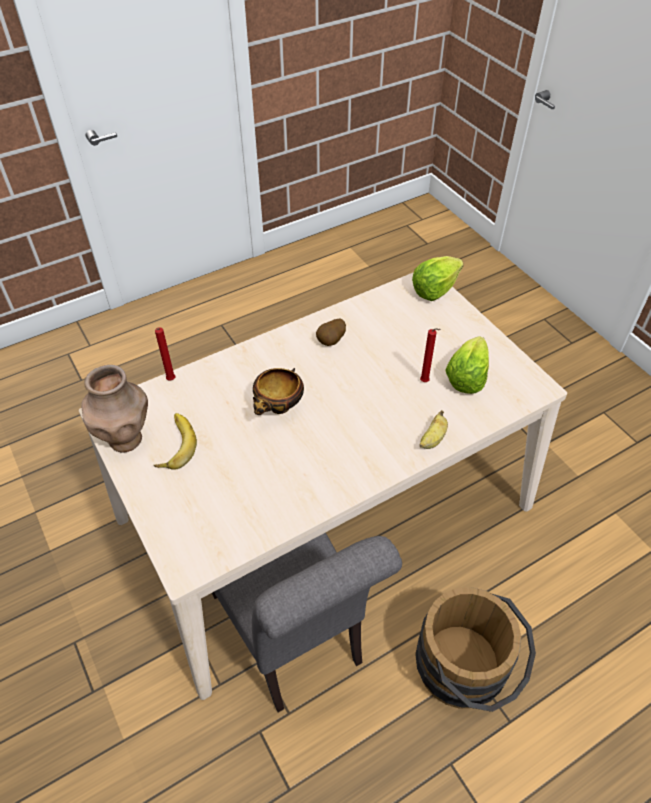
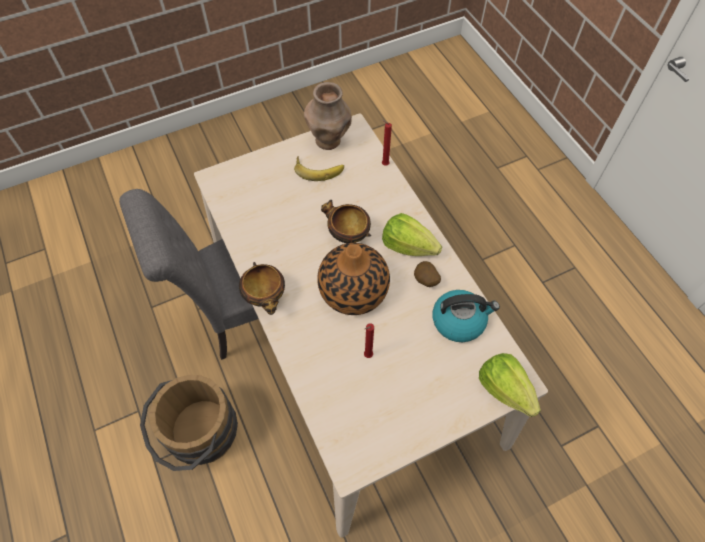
camera: 95 degrees right, 10 degrees up
(351, 398) = (353, 290): none -> vase
(373, 317) = (459, 320): none -> kettle
(373, 477) = (266, 298): none -> bowl
(432, 439) = (297, 350): banana -> none
(467, 377) = (370, 396): lettuce -> lettuce (408, 246)

